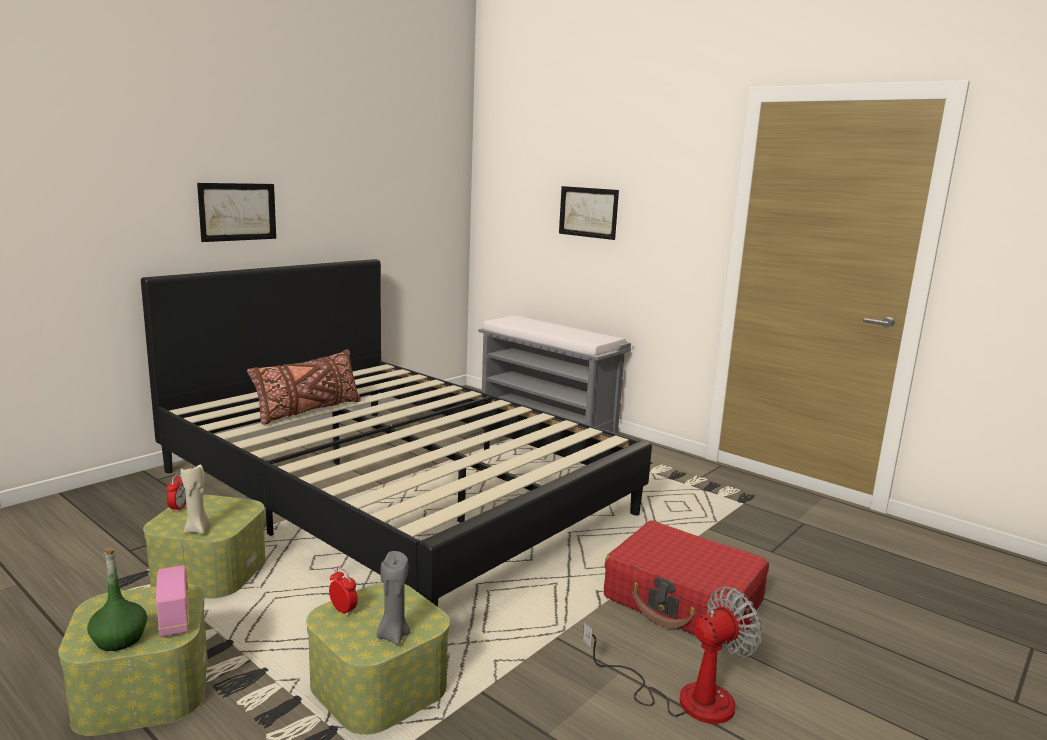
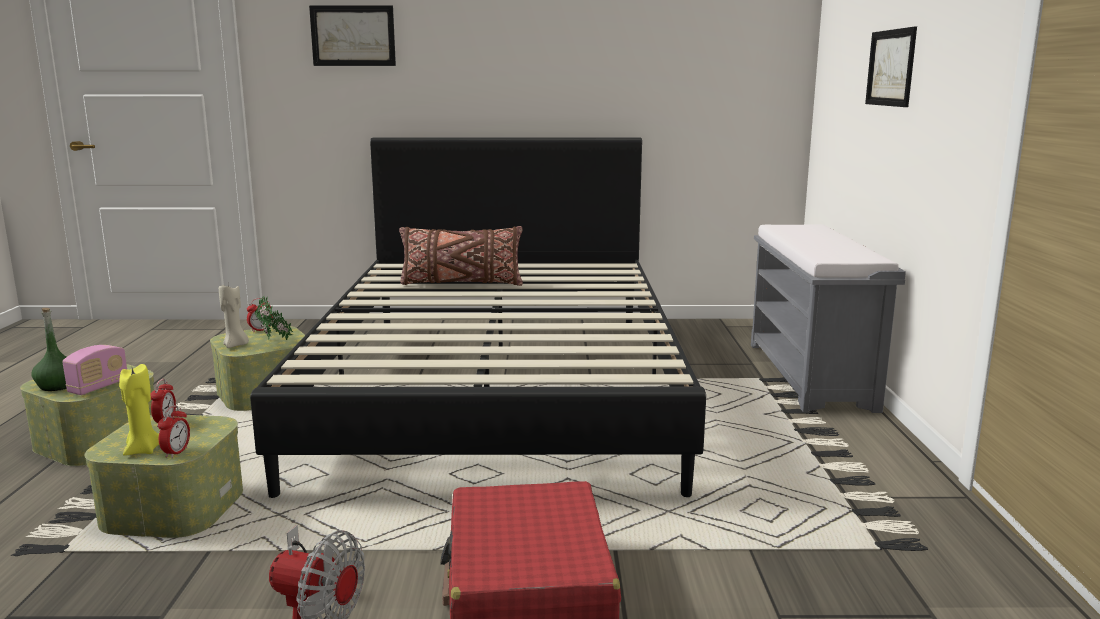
camera: 50 degrees right, 0 degrees up
(224, 512) = (275, 340): none -> potted plant
(238, 212) = (476, 79): picture -> picture (353, 36)
(393, 635) = (143, 450): grey candle -> yellow candle
(423, 622) = (176, 452): none -> alarm clock

